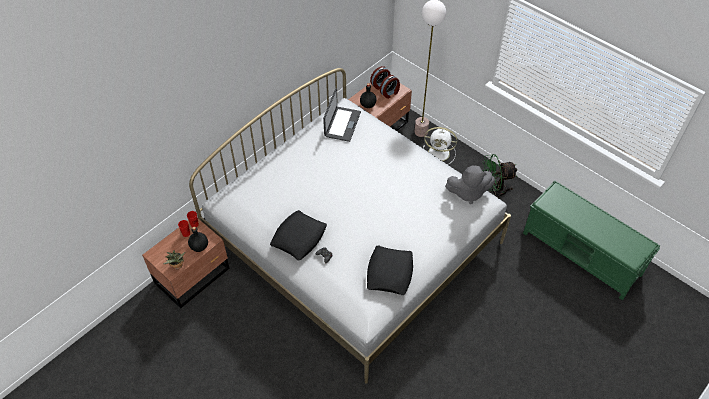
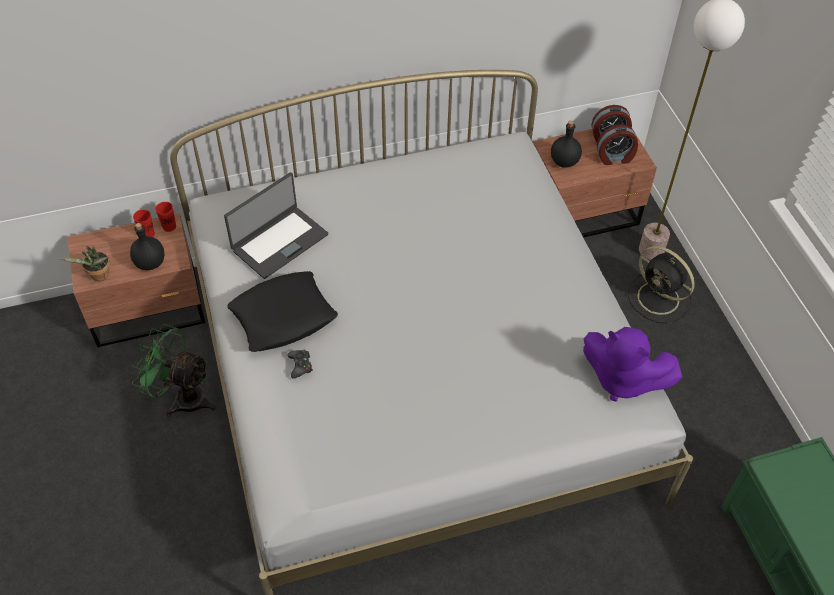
camera: 30 degrees right, 0 degrees up
(342, 124) = (485, 169): laptop -> laptop (279, 242)
(389, 273) = (383, 448): black pillow -> none
(439, 153) = (659, 299): white fan -> black fan
(468, 193) = (622, 379): grey plush toy -> purple plush toy
(494, 191) = (716, 406): green fan -> green fan (183, 397)

